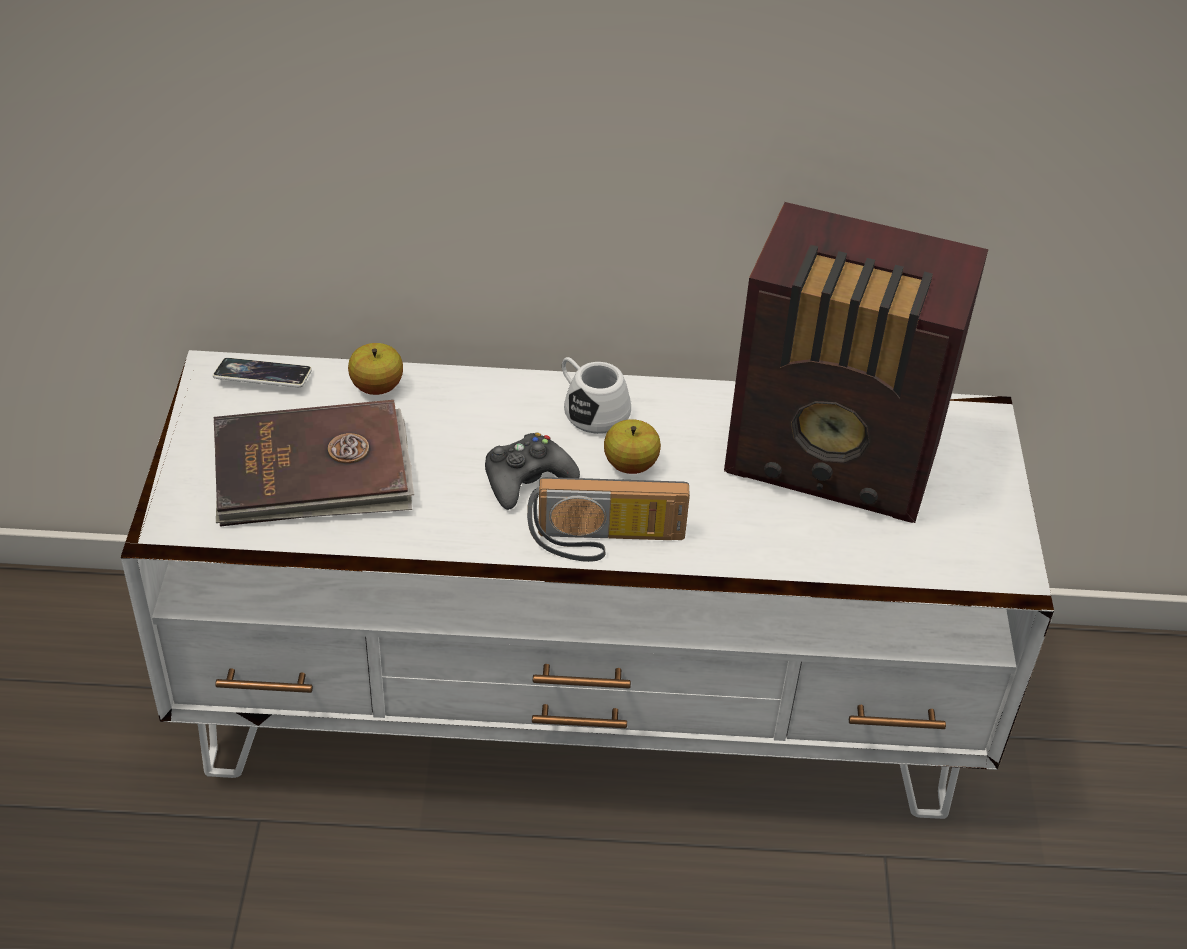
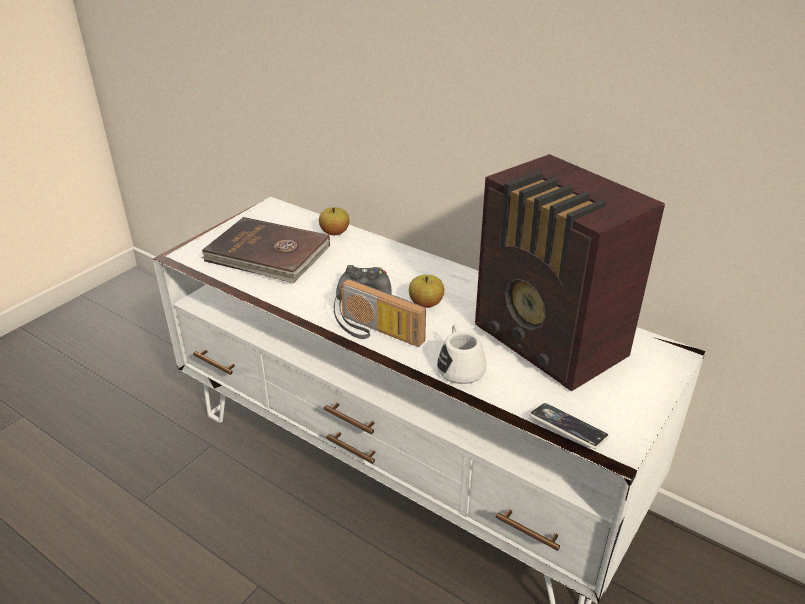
camera: 35 degrees right, 10 degrees down
(263, 377) = (289, 214): phone -> phone (567, 429)
(590, 409) = (430, 274): white mug -> white mug (459, 366)

